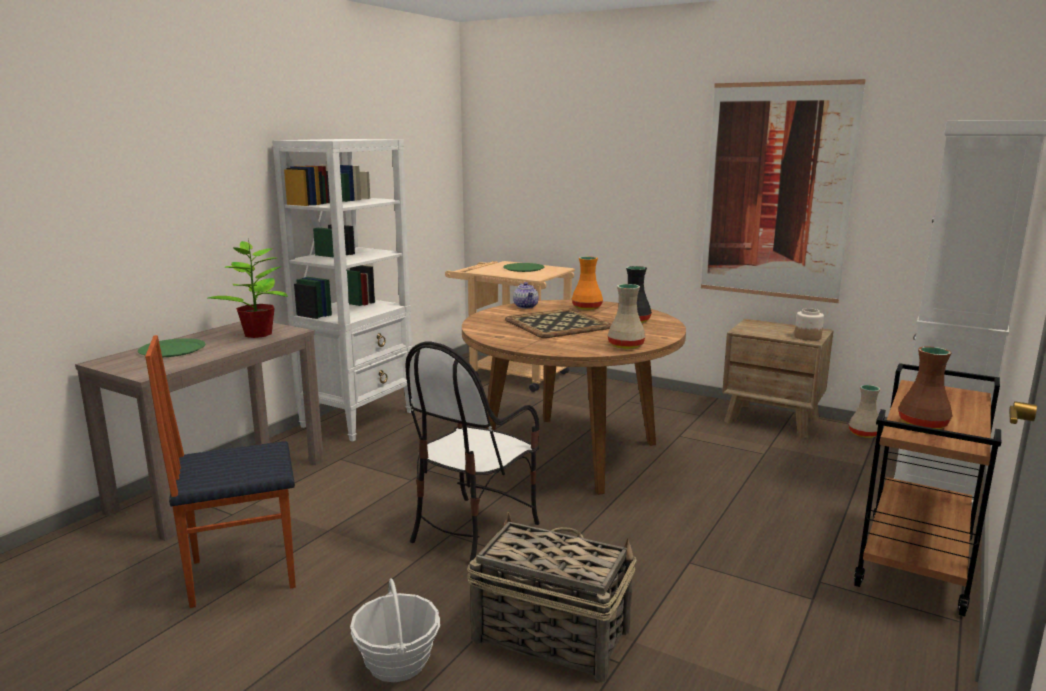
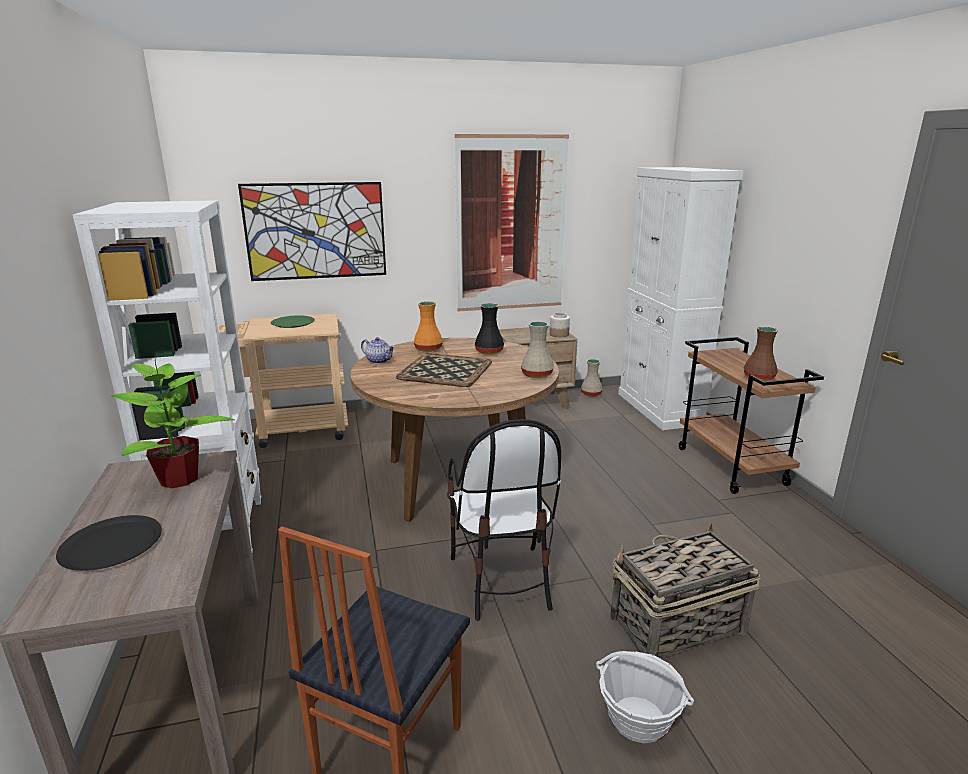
camera: 45 degrees left, 5 degrees up
(172, 349) = (111, 544): green plate -> black plate
(567, 183) = (315, 231): none -> picture

